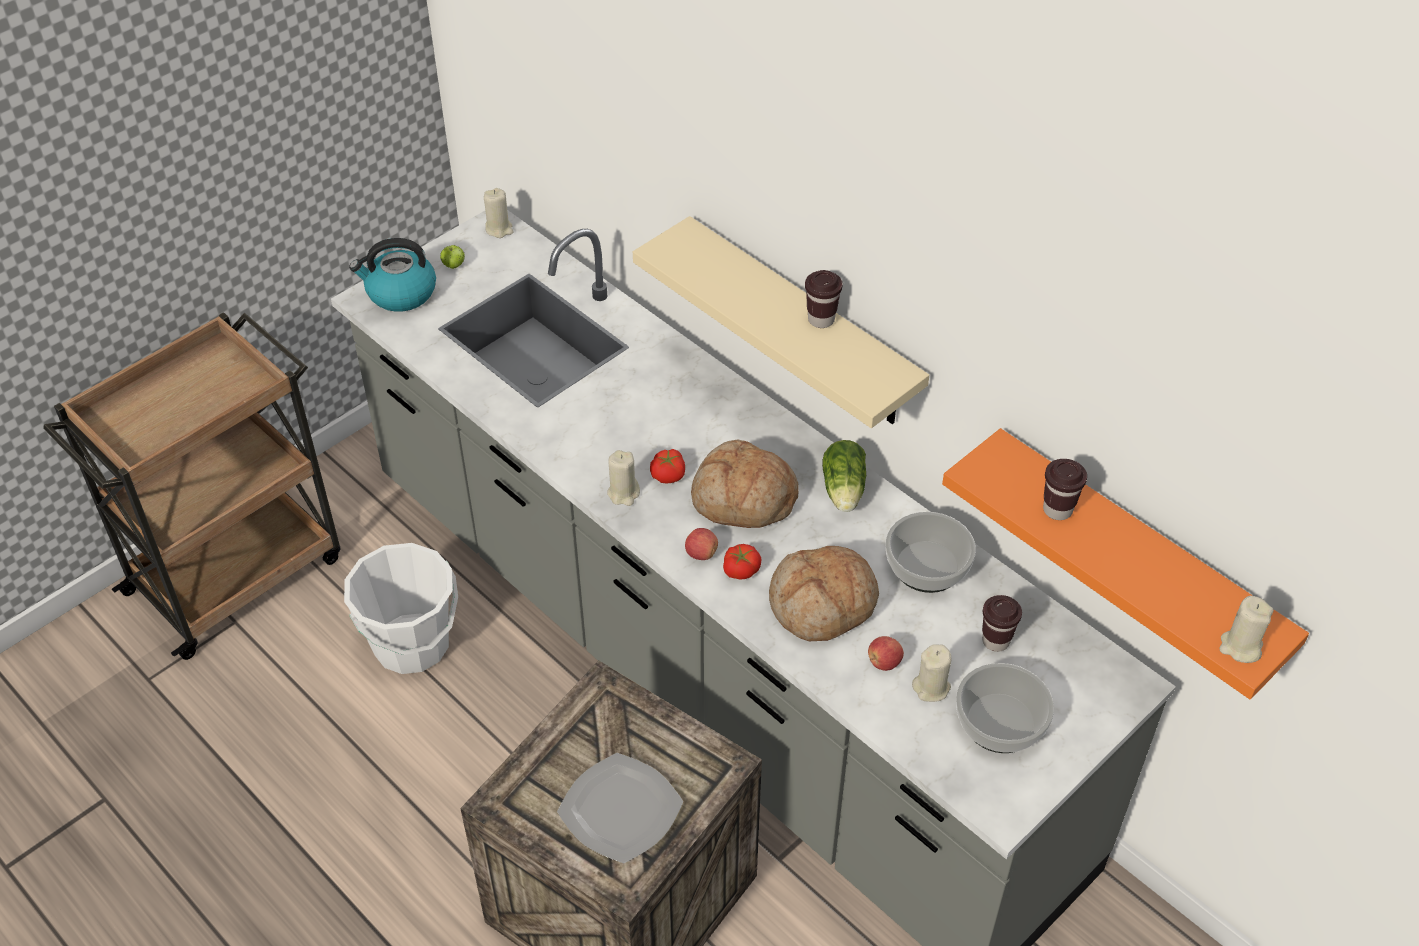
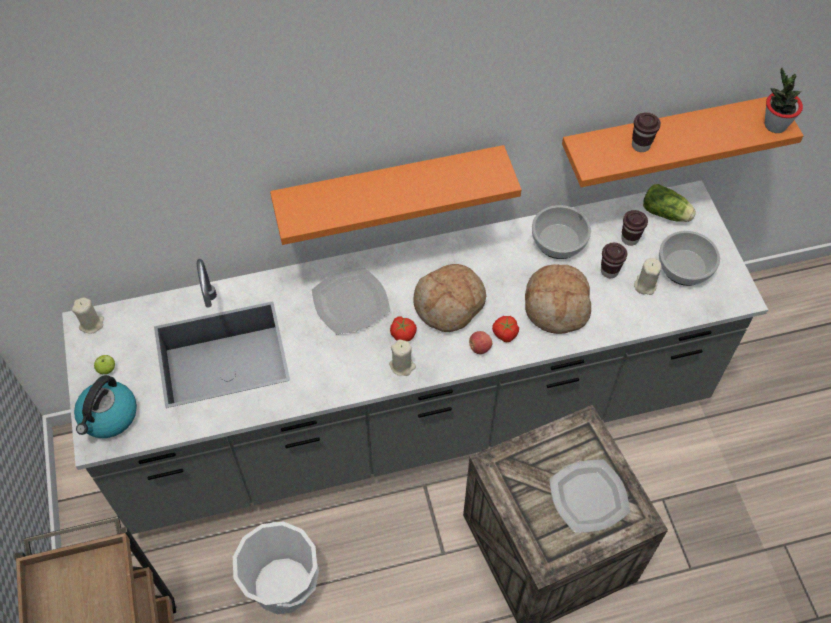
camera: 60 degrees left, 10 degrees up
(678, 410) = (351, 301): none -> plate
(802, 325) = (389, 188): beige shelf -> orange shelf
(821, 319) = (421, 171): brown cup -> brown cup (609, 271)
(843, 491) = (477, 251): lettuce -> lettuce (667, 214)
(884, 662) = (615, 298): apple -> none
(1240, 647) = (775, 125): beige candle -> potted plant

